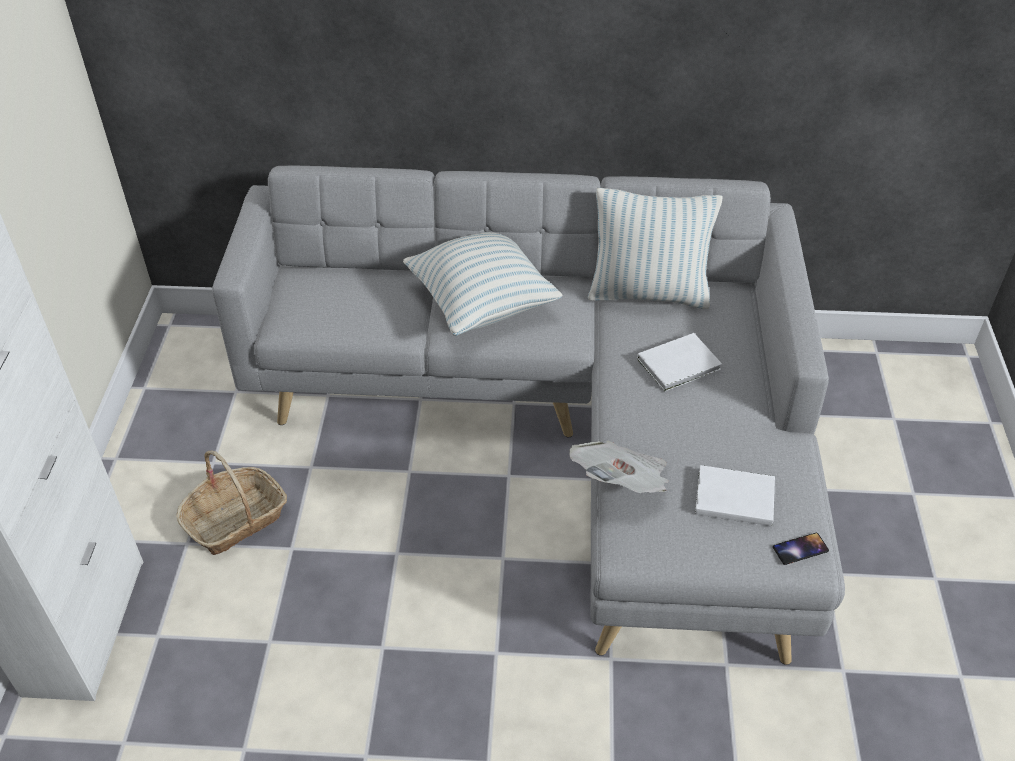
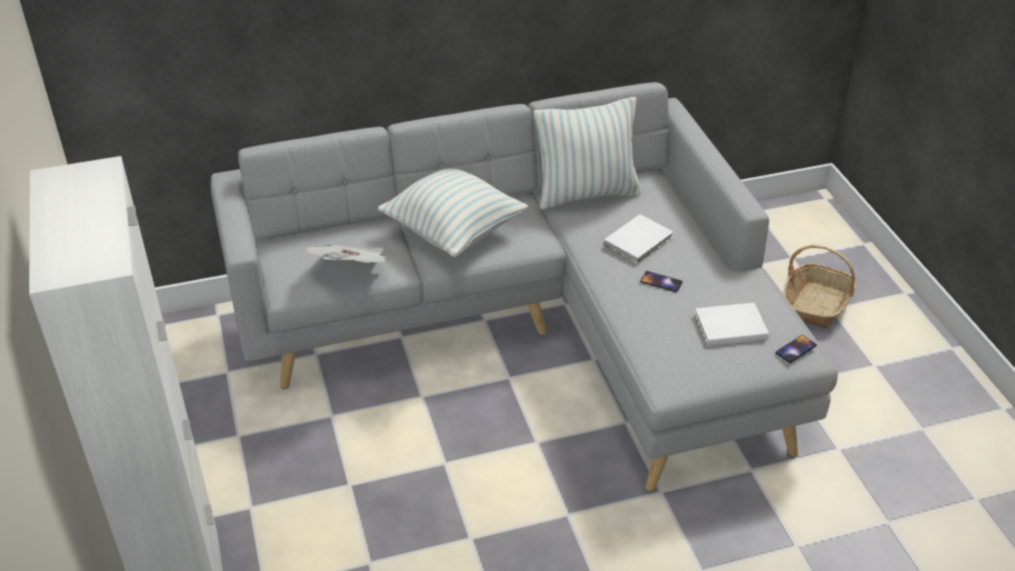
camera: 20 degrees left, 5 degrees down
(236, 519) = (286, 476): basket -> basket (816, 303)
(621, 483) = (640, 338): newspaper -> newspaper (352, 270)
(680, 421) = (661, 282): none -> phone

